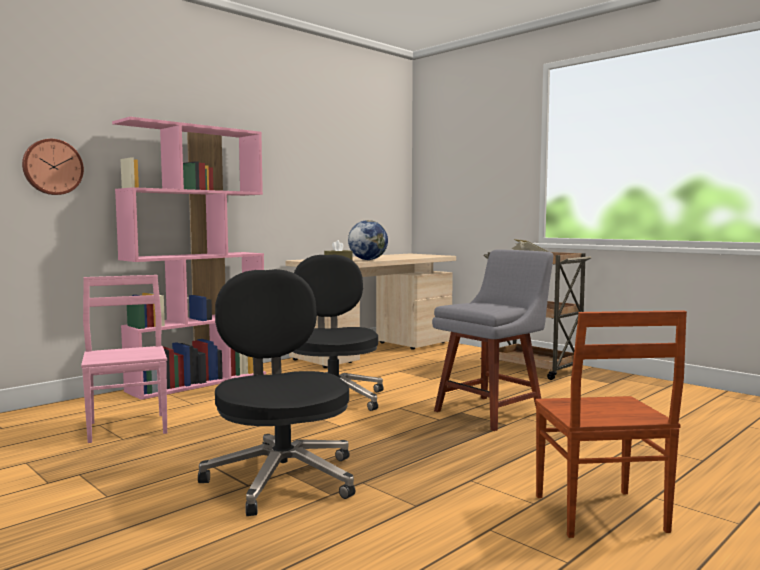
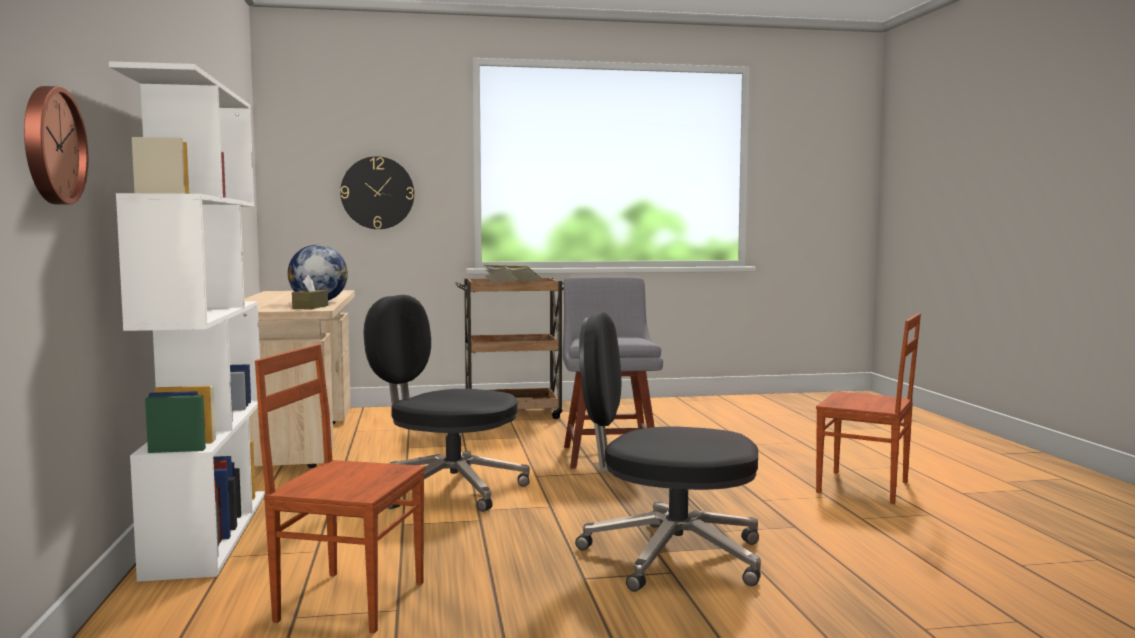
camera: 55 degrees left, 0 degrees up
(129, 427) = (350, 600): pink chair -> brown chair
(199, 382) = (208, 531): pink bookcase -> white bookcase
(476, 183) = (377, 193): none -> wall clock

